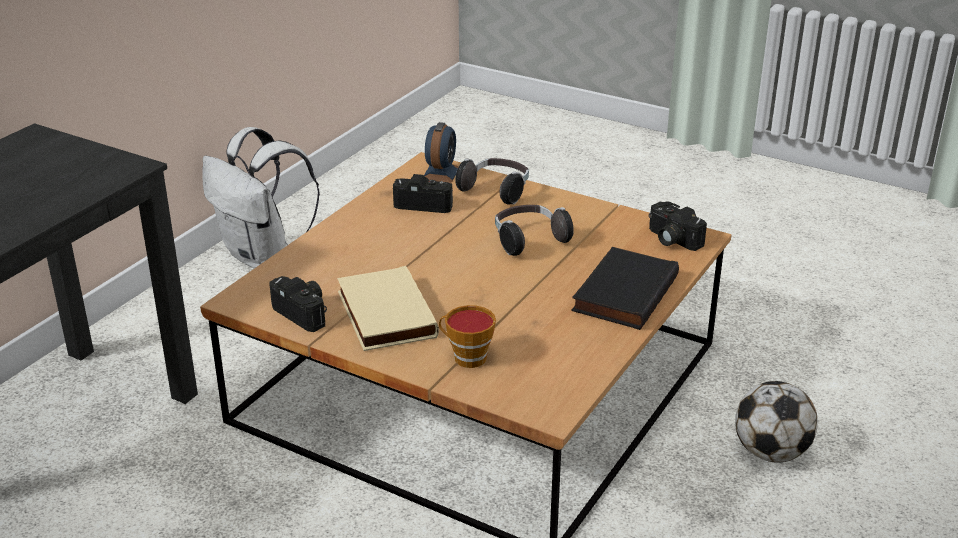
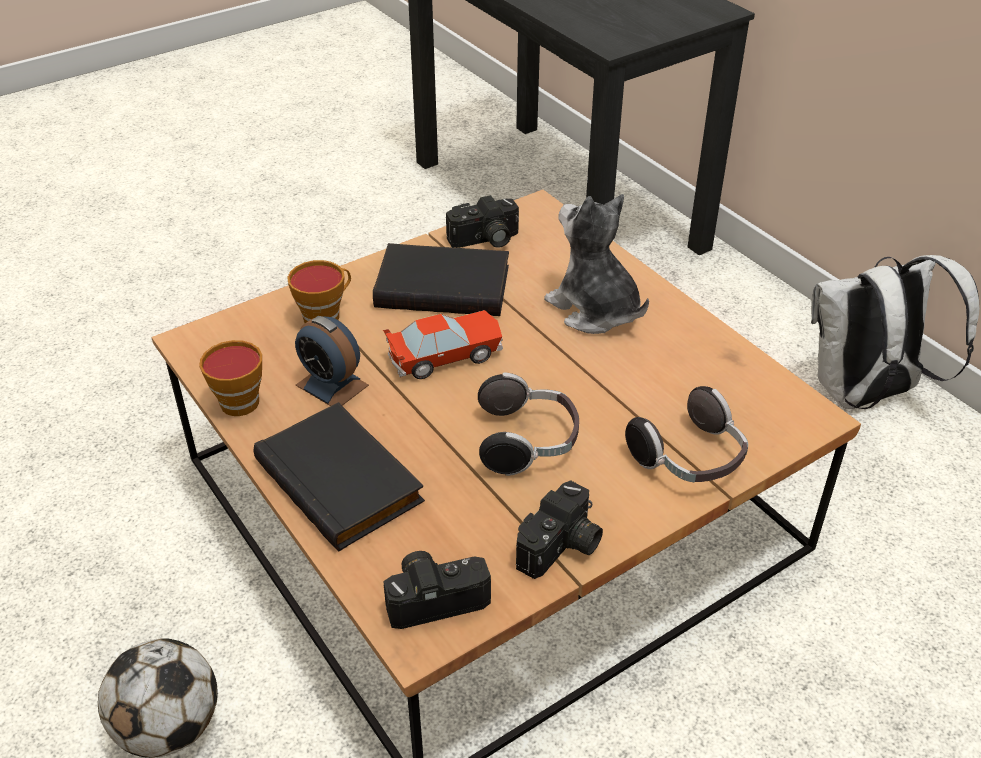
camera: 115 degrees right, 10 degrees up
(371, 246) = (594, 310): none -> plush toy
(383, 314) = (444, 285): beige book -> black book
(424, 203) = (684, 380): camera -> camera (561, 548)
(441, 174) = (771, 420): alarm clock -> alarm clock (332, 385)
(470, 290) = (446, 355): none -> toy car
(594, 362) = (237, 399): none -> cup

